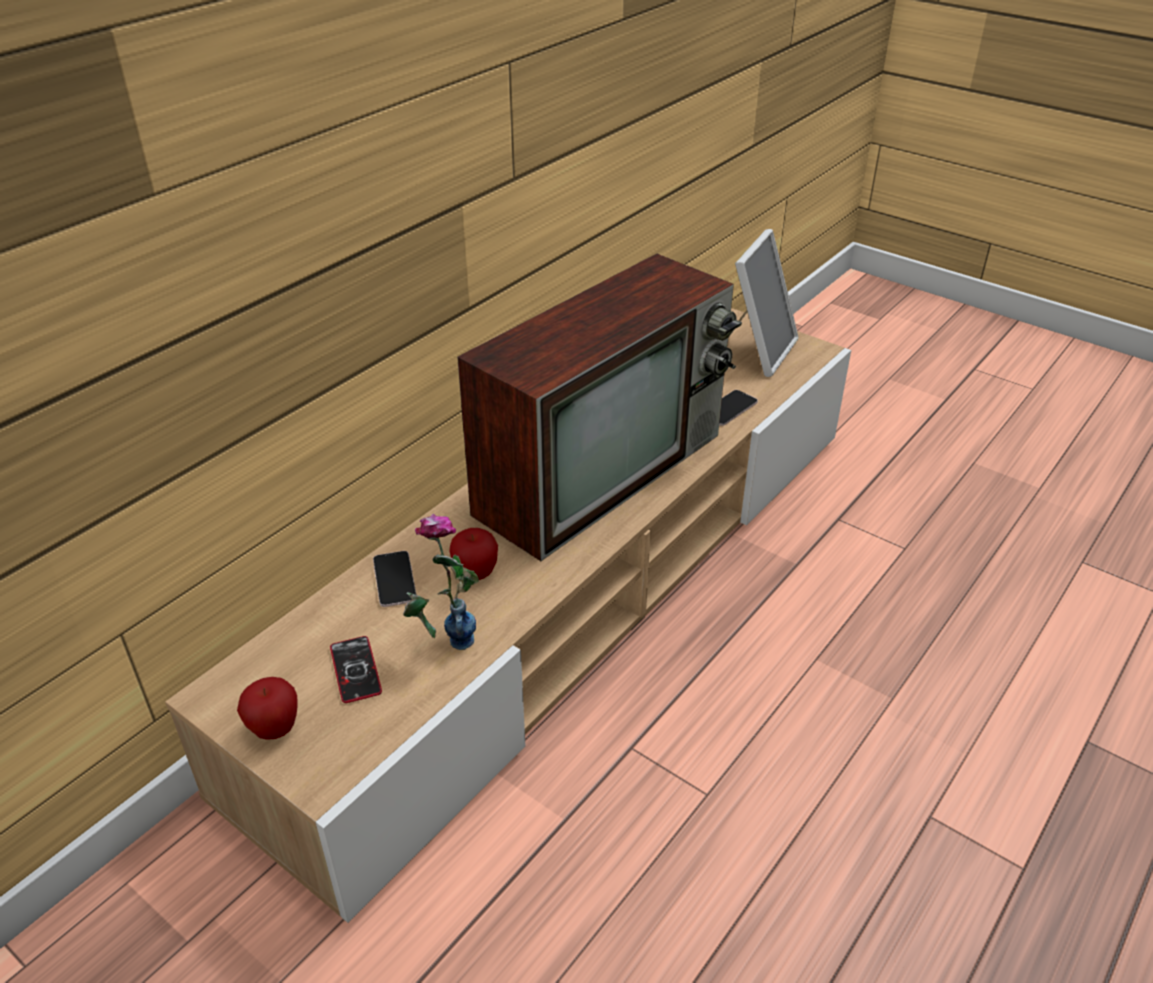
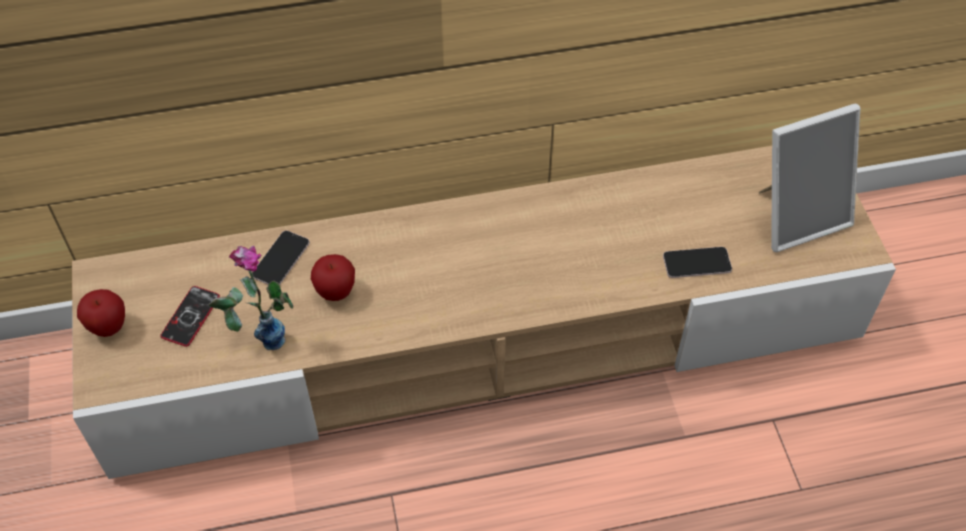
camera: 40 degrees right, 15 degrees up
(602, 470) = (522, 258): television -> none

